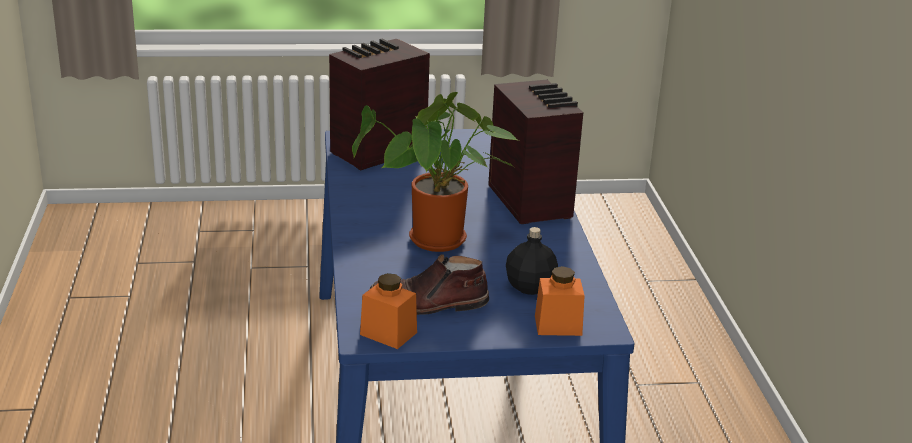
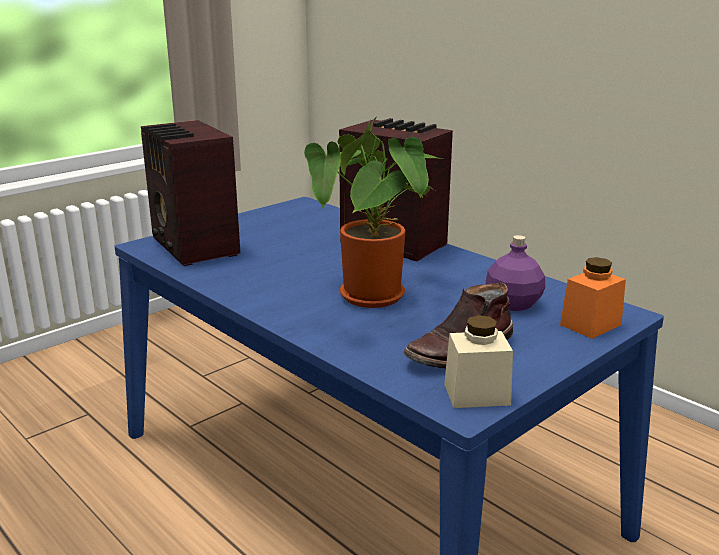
camera: 35 degrees left, 5 degrees down
(375, 152) = (194, 247): radio -> radio turned 45 degrees counterclockwise
(388, 333) = (476, 394): orange jar -> beige jar
(530, 287) = (514, 304): black bottle -> purple bottle

